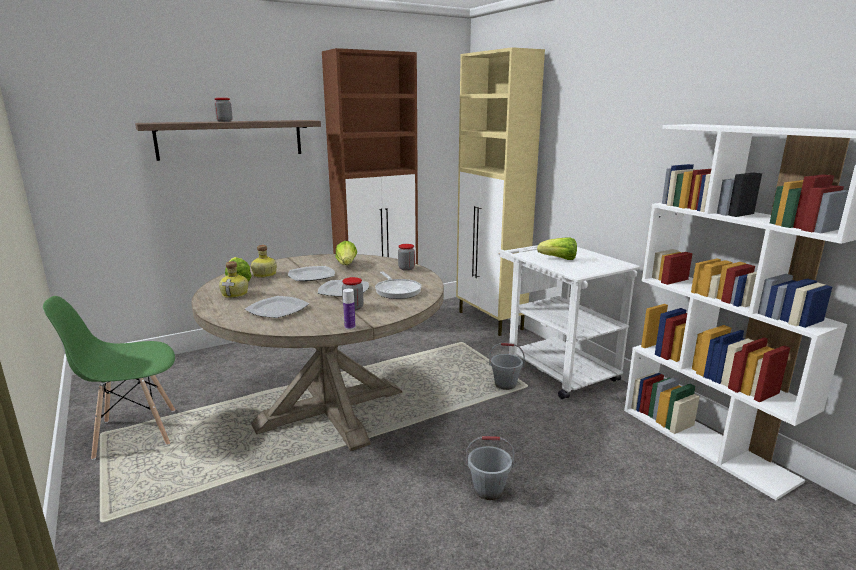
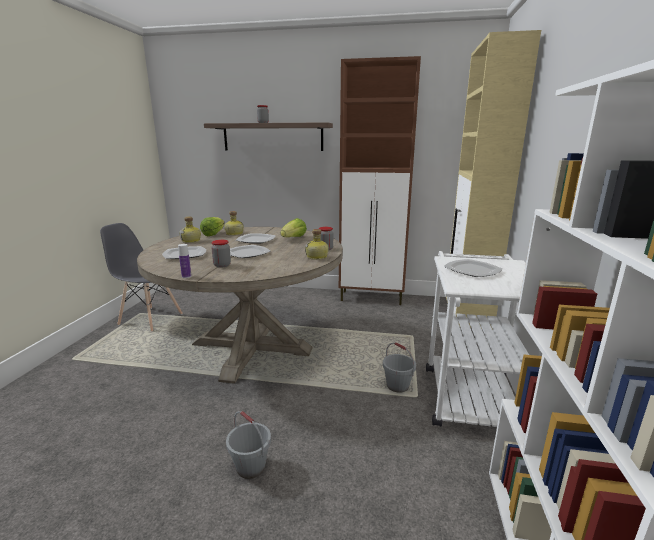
camera: 40 degrees right, 0 degrees up
(135, 433) = (150, 319): green chair -> grey chair
(397, 291) = (277, 262): frying pan -> none
(419, 277) = (317, 257): none -> bottle
(559, 259) = (472, 270): lettuce -> plate

